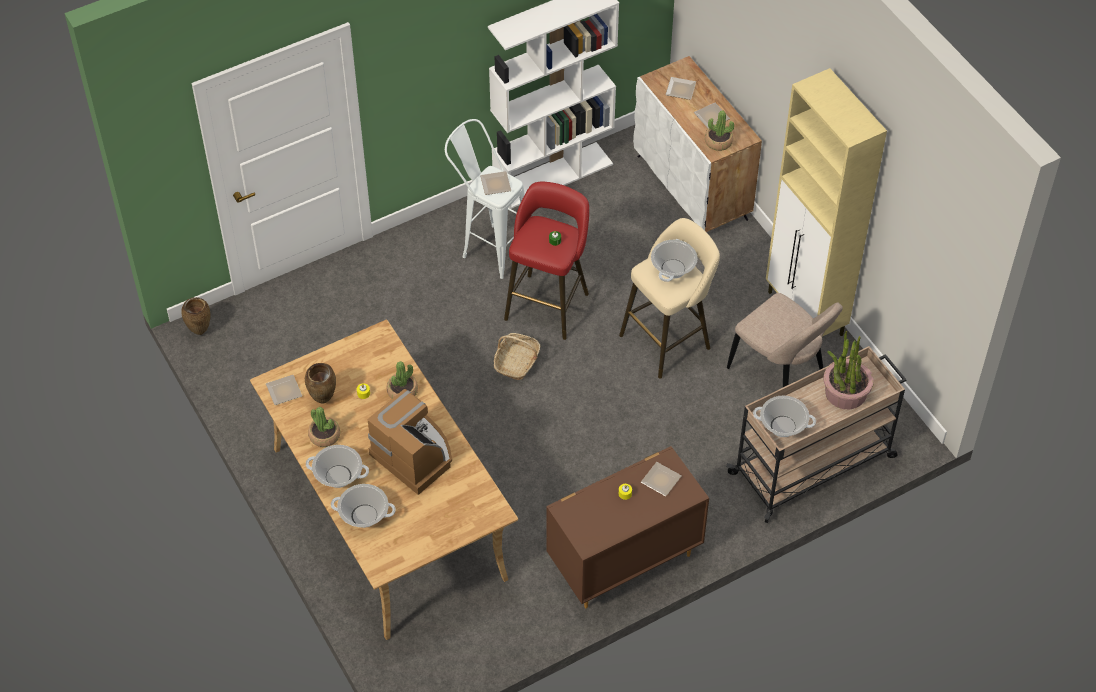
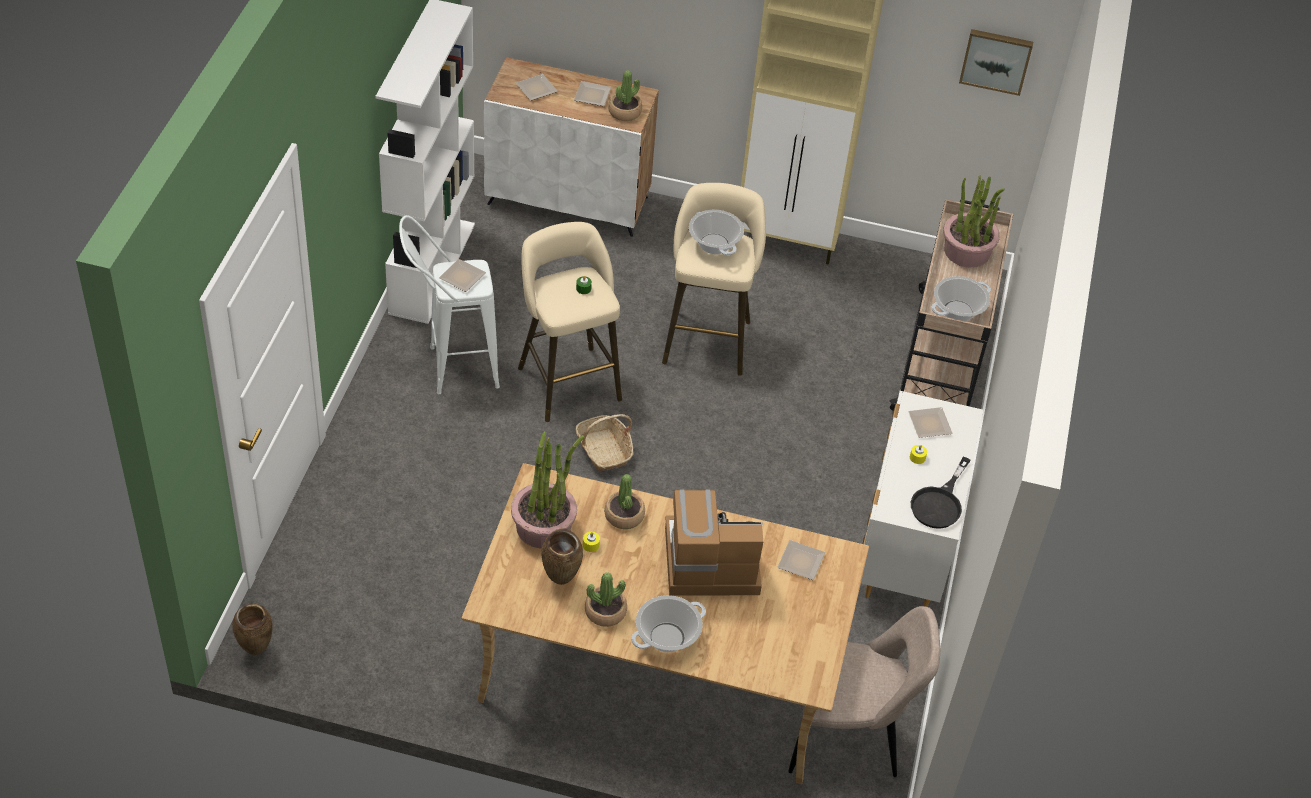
camera: 50 degrees left, 5 degrees down
(284, 390) = (511, 600): plate -> plate (800, 560)
(352, 363) = (544, 526): none -> potted plant
(364, 516) = (738, 653): cooking pot -> none
(548, 302) = (567, 379): red stool -> beige stool
(601, 530) = (939, 503): none -> black frying pan
(623, 562) = (905, 548): brown dresser -> white dresser
(779, 377) = (831, 305): beige chair -> beige chair (847, 738)
(943, 260) = (996, 60): none -> picture

